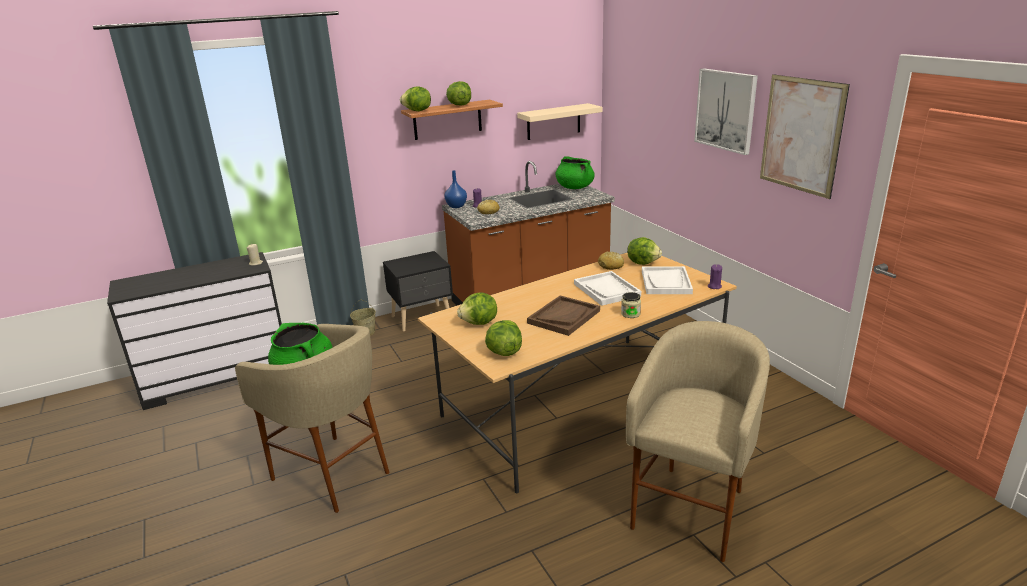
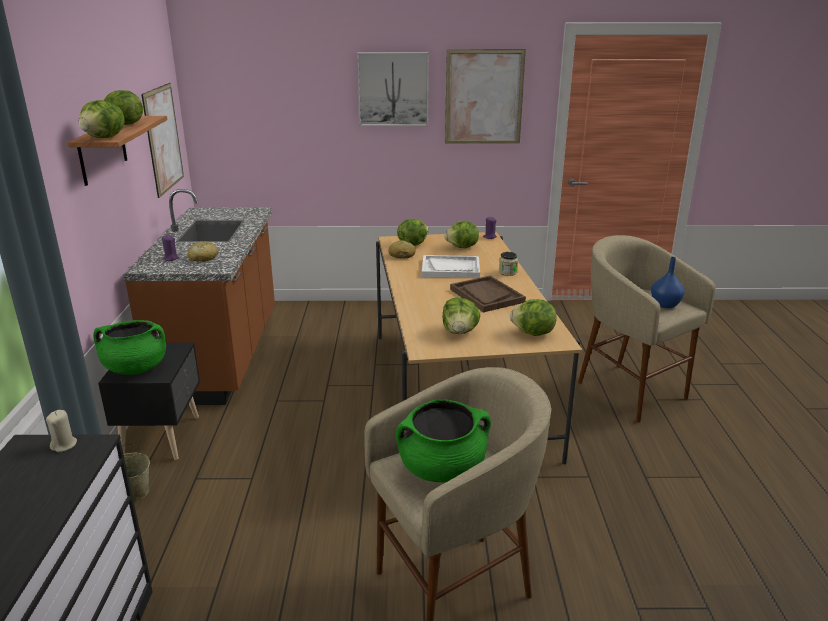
camera: 65 degrees left, 0 degrees up
(457, 206) = (148, 268): blue vase -> blue vase (665, 304)
(553, 122) = (163, 139): beige shelf -> picture
(574, 187) = (210, 212): green cooking pot -> green cooking pot (135, 368)
(666, 282) = (462, 247): white tray -> lettuce

